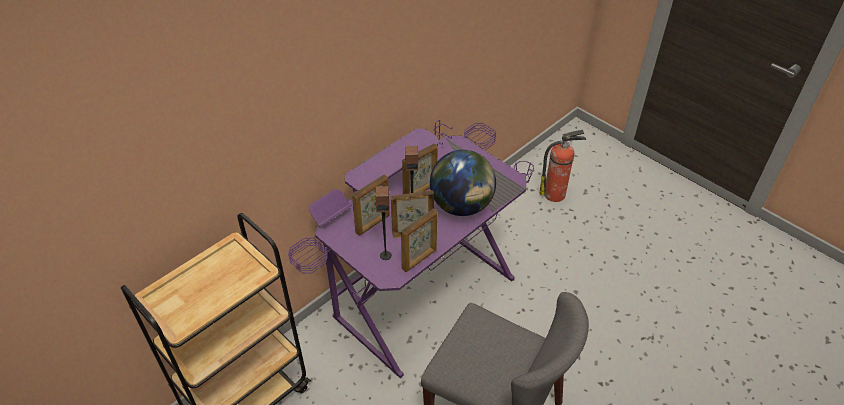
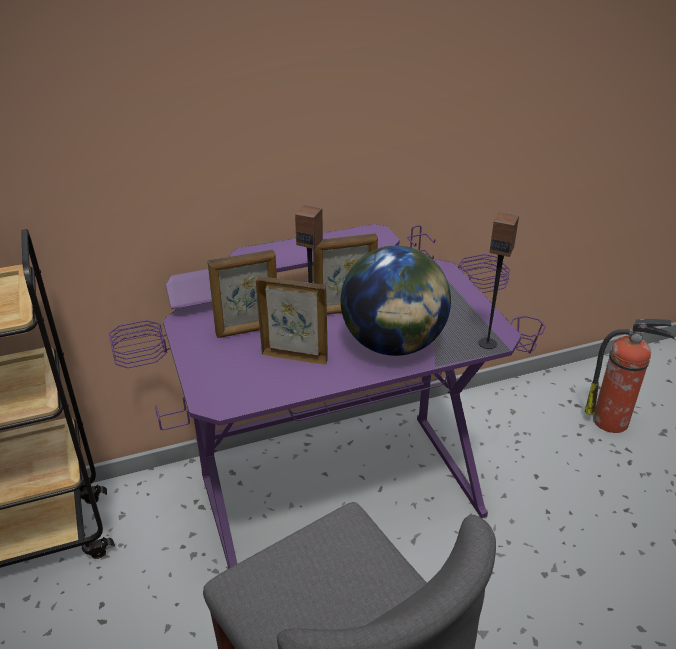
camera: 25 degrees right, 10 degrees down
(385, 255) = (233, 372): speaker -> speaker (487, 343)
(420, 259) = (277, 393): picture frame -> none

